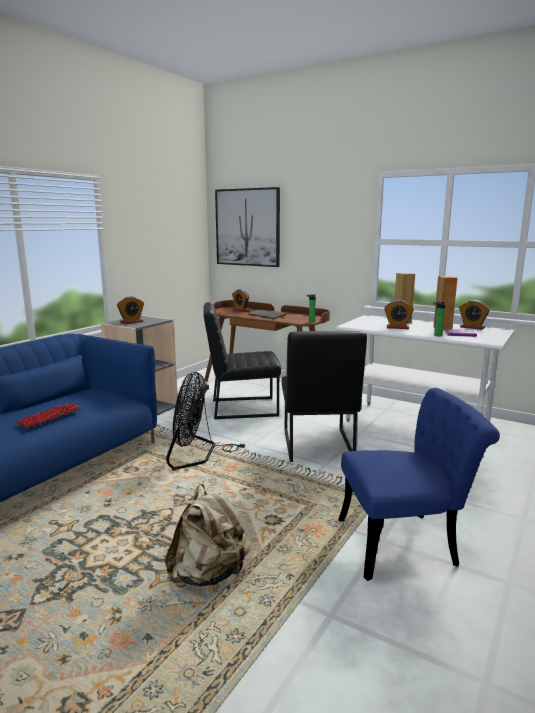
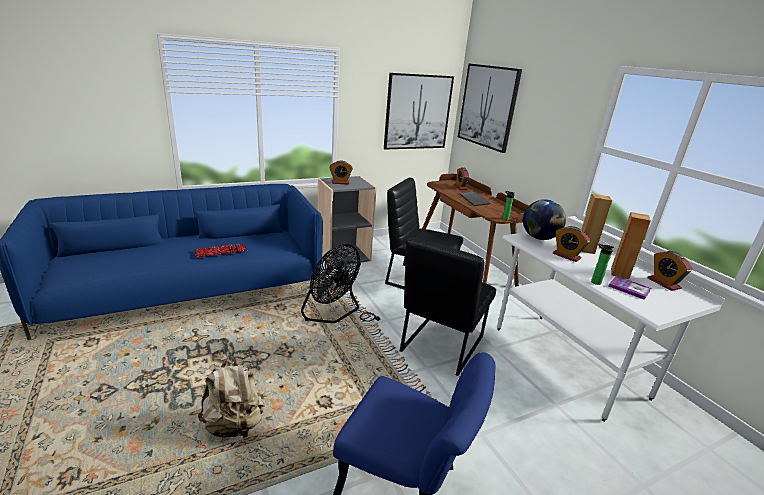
camera: 30 degrees right, 10 degrees up
(176, 242) = (417, 112): none -> picture
(363, 322) = (539, 238): none -> globe

